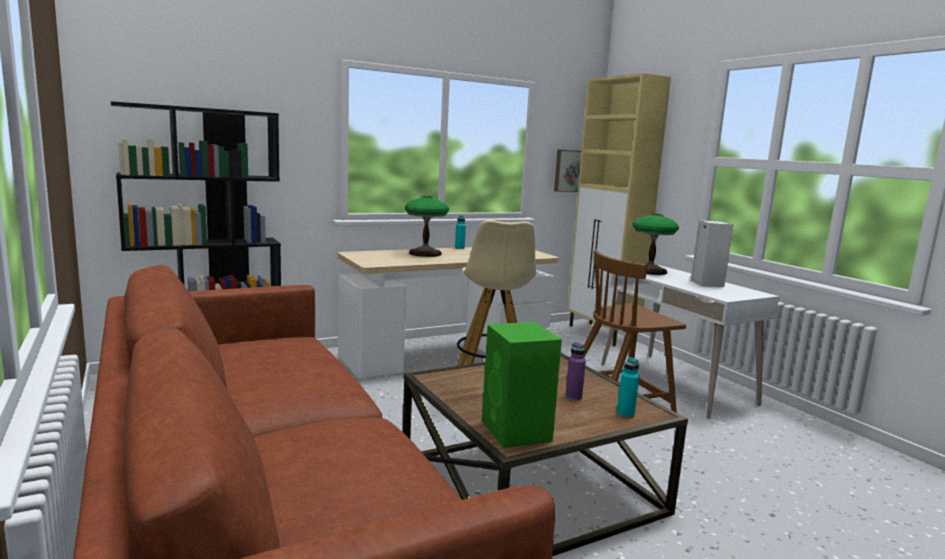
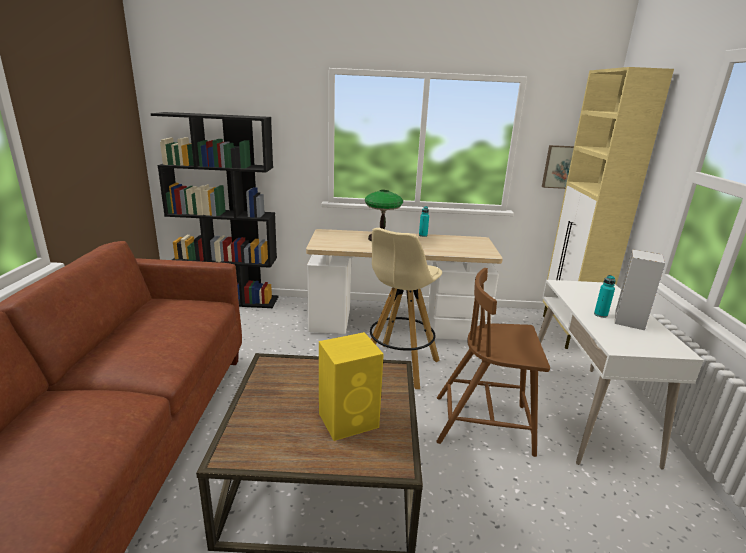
camera: 30 degrees right, 10 degrees up
(516, 432) = (250, 443): green speaker -> none
(573, 397) = (350, 420): purple bottle -> yellow speaker
(625, 414) = (368, 457): turquoise bottle -> turquoise bottle (600, 314)
(650, 271) = (585, 290): table lamp -> none

